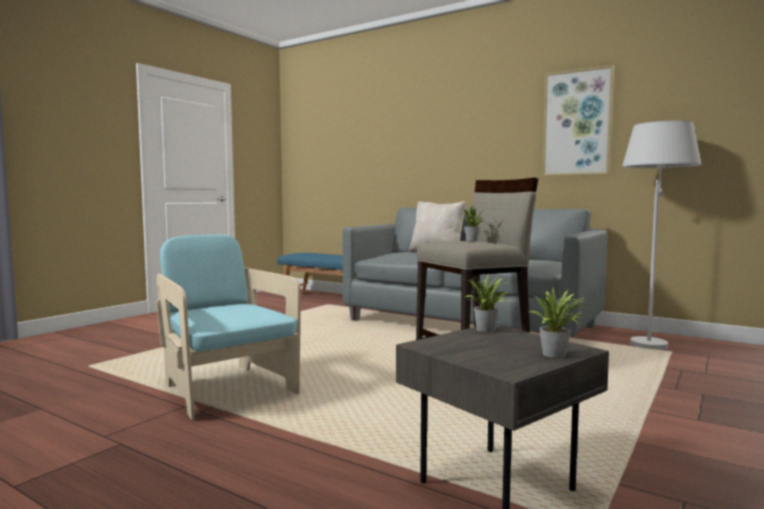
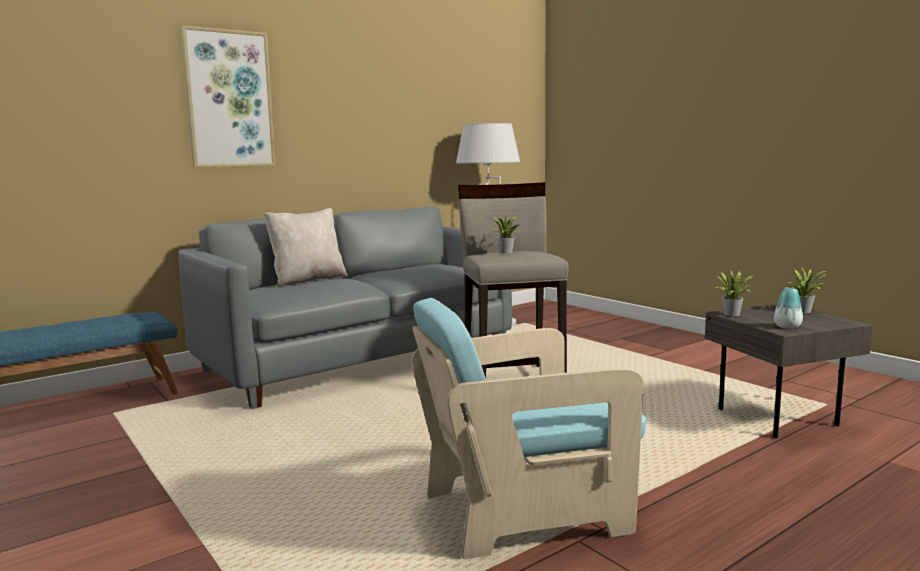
camera: 70 degrees left, 5 degrees up
(443, 346) = (787, 327): none -> vase
(577, 123) = (394, 113): picture -> picture (229, 99)

